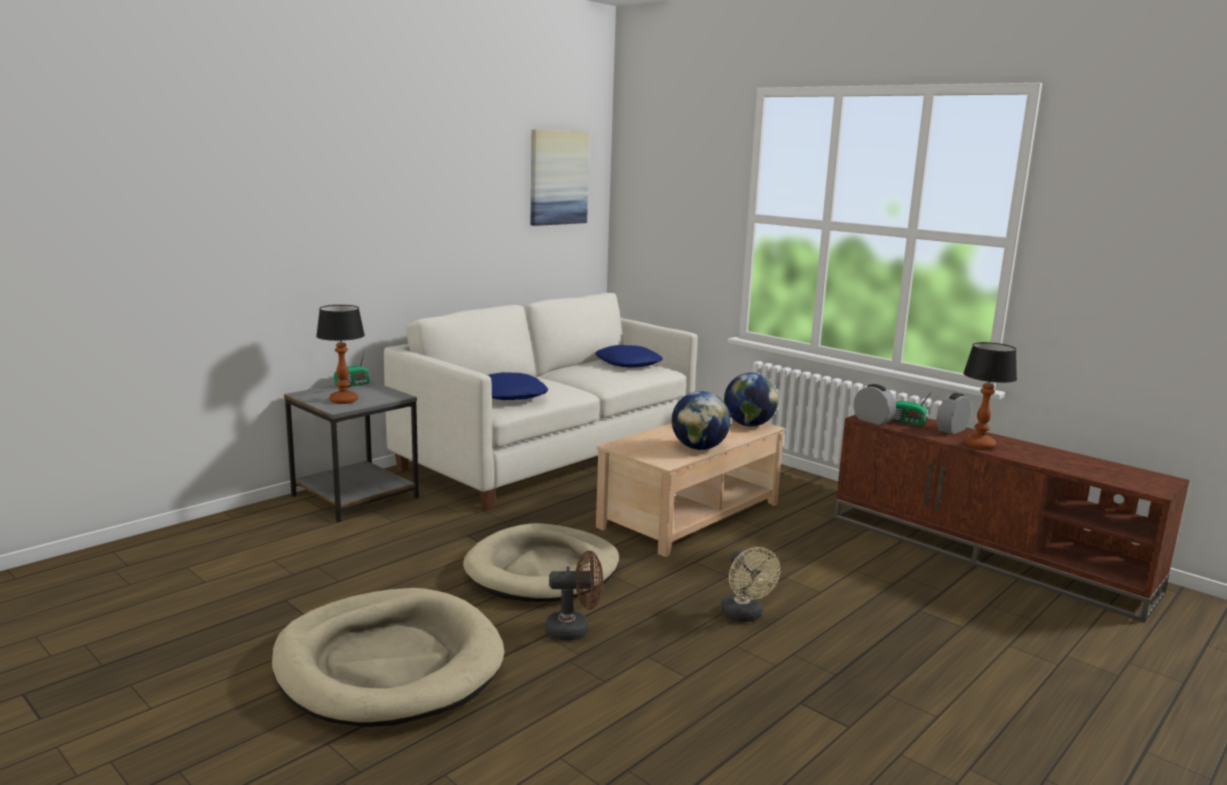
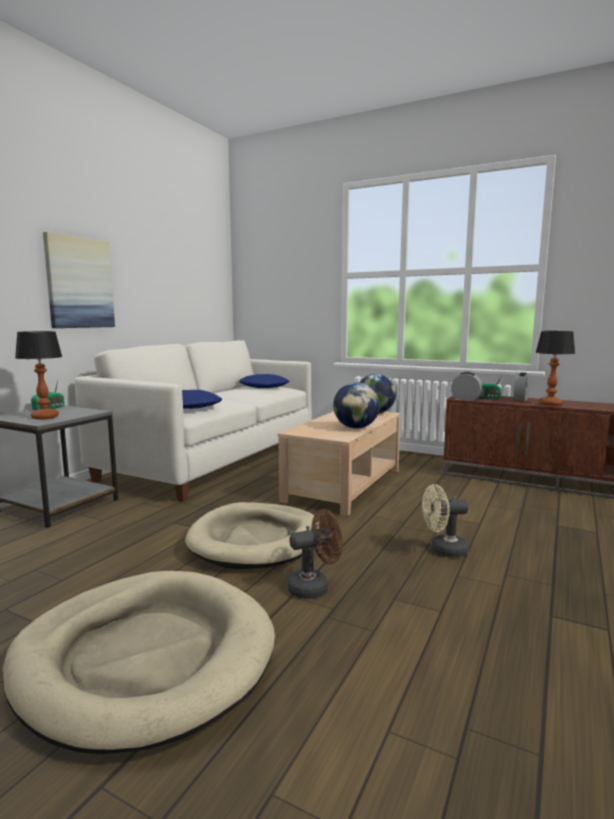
camera: 15 degrees left, 5 degrees down
(558, 177) = (198, 255): picture -> picture (79, 283)
(745, 616) = (443, 550): beige fan -> beige fan turned 120 degrees clockwise

